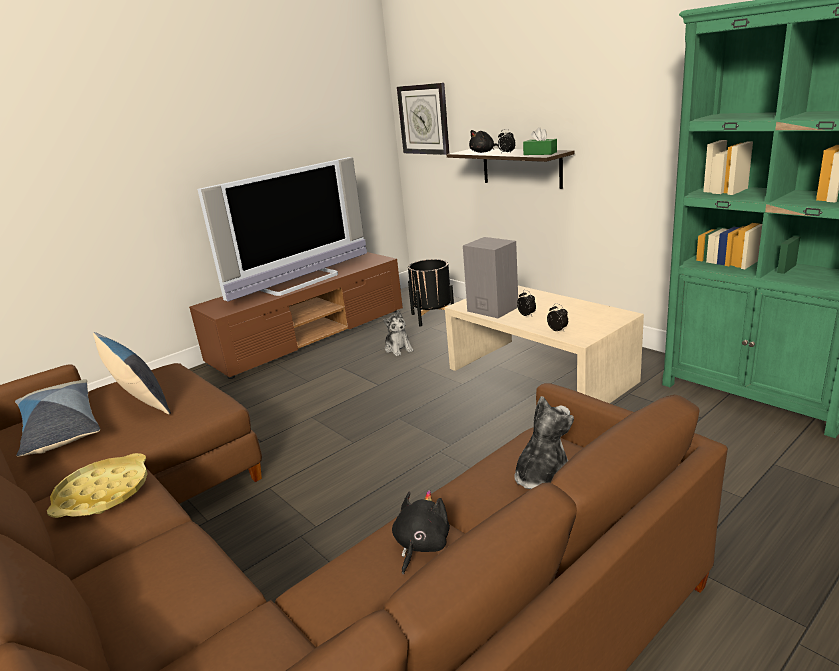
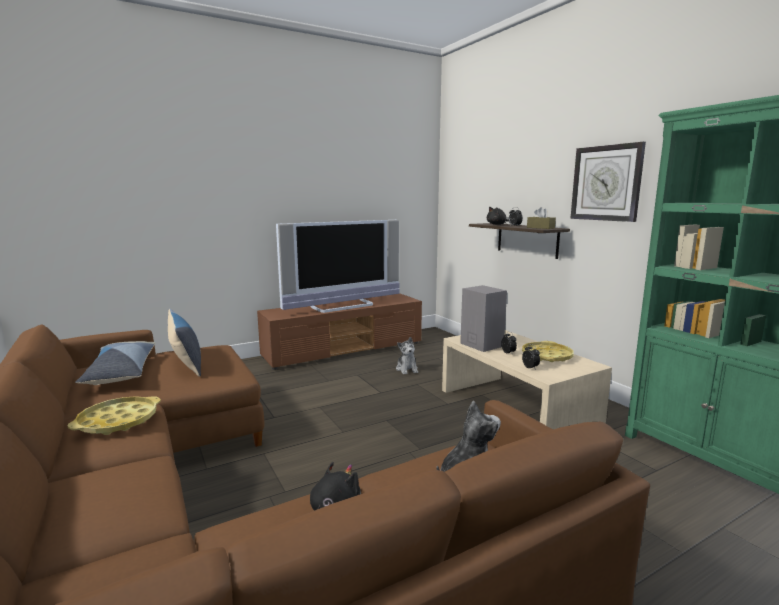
camera: 10 degrees right, 10 degrees down
(424, 119) = (459, 199): wall clock -> wall clock (606, 183)
(432, 317) = (442, 351): black planter -> none
(540, 153) = (540, 228): green tissue box -> brown tissue box
(570, 312) = (546, 356): none -> yellow tray

